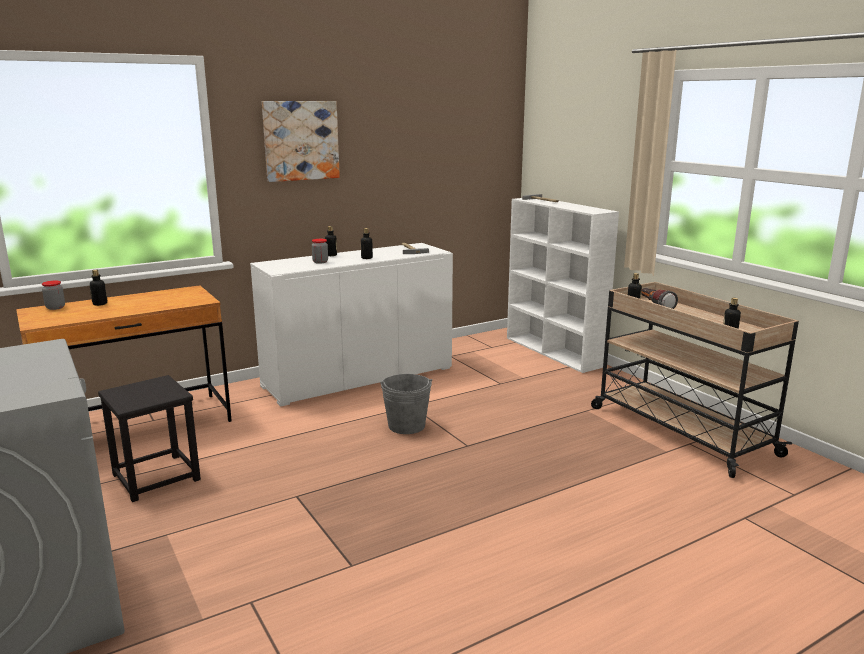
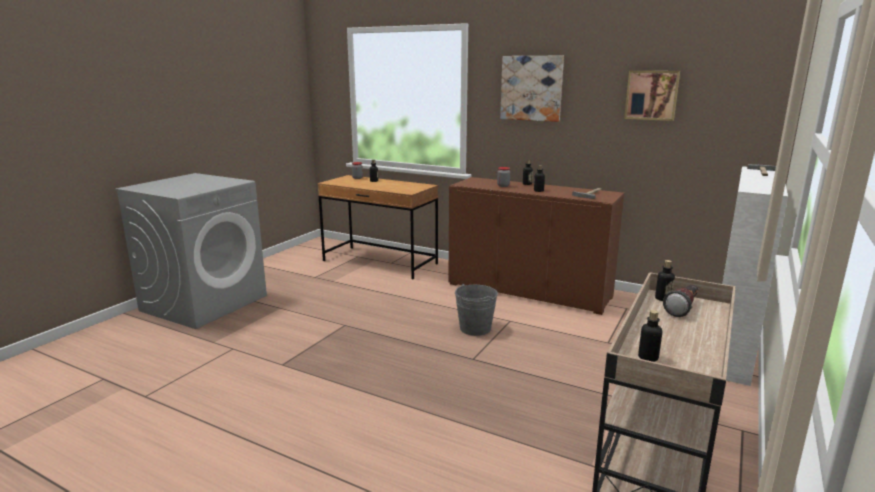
camera: 60 degrees right, 0 degrees up
(156, 477) = (332, 286): black stool -> none
(358, 377) = (528, 290): white cabinet -> brown cabinet
(421, 141) = (651, 95): none -> picture

